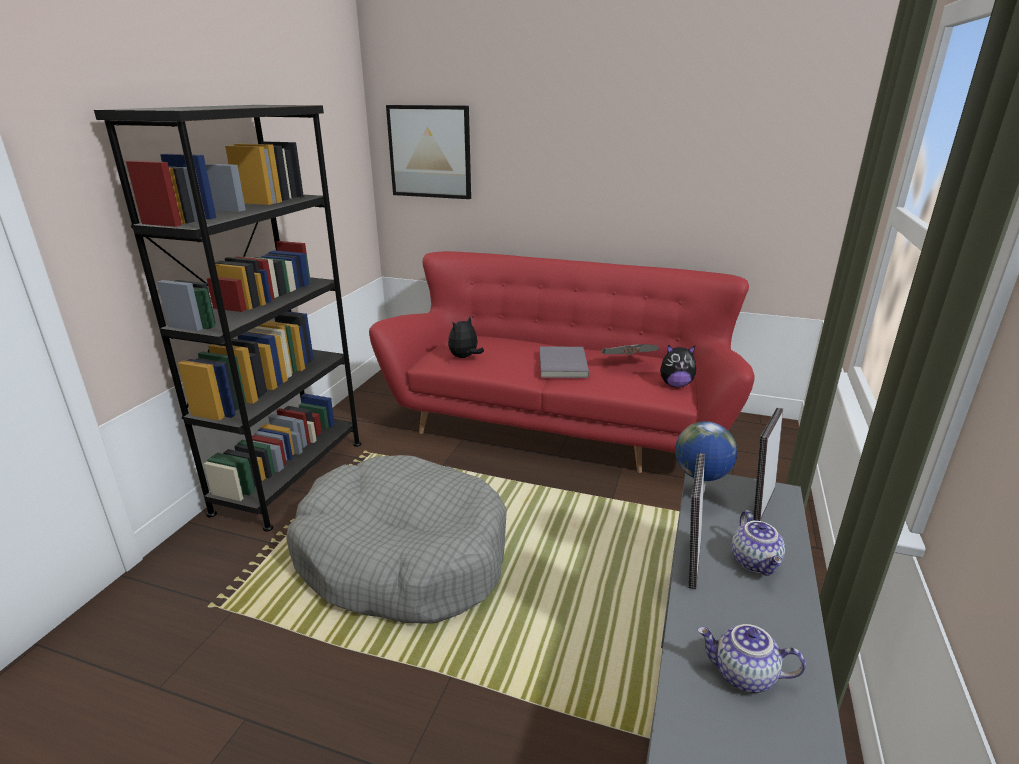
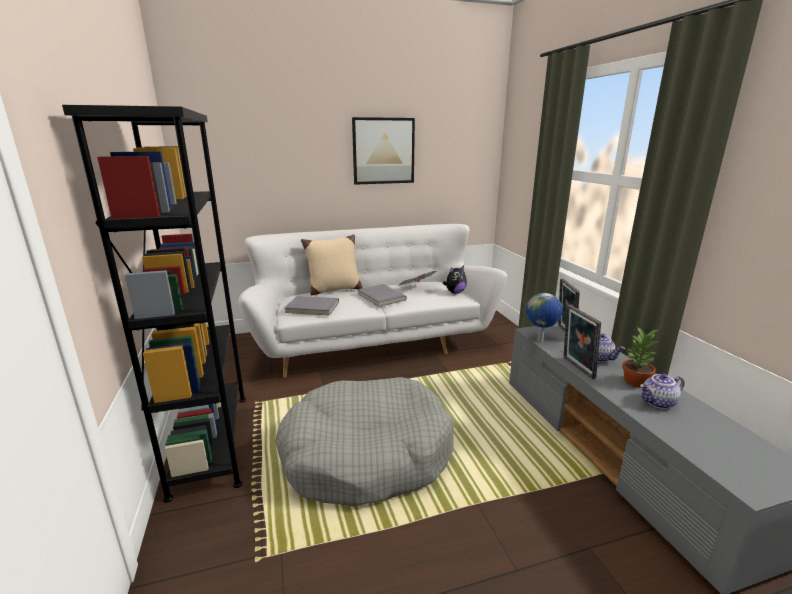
camera: 35 degrees left, 5 degrees down
(430, 152) = (228, 160): picture -> picture (383, 151)
(464, 357) = (312, 308): plush toy -> grey book
(522, 340) = (334, 290): none -> beige pillow
(559, 425) = (372, 342): red sofa -> white sofa
(758, 626) = (636, 382): none -> potted plant

